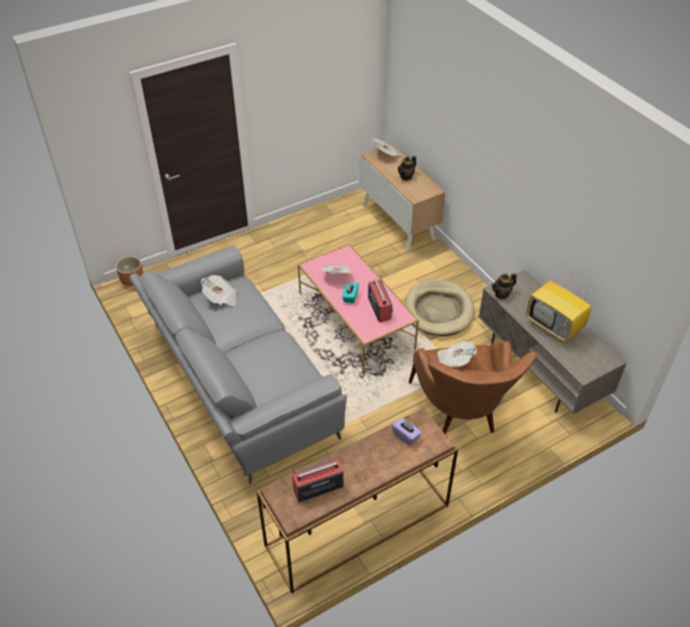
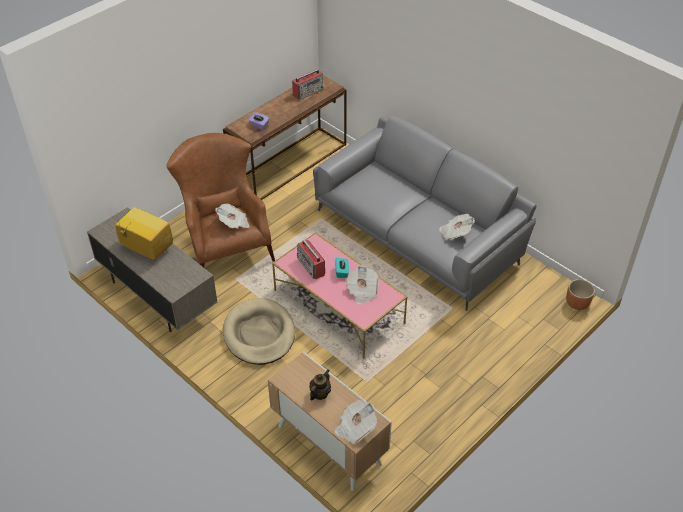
camera: 165 degrees right, 0 degrees up
(502, 294) = (195, 271): teapot -> none

